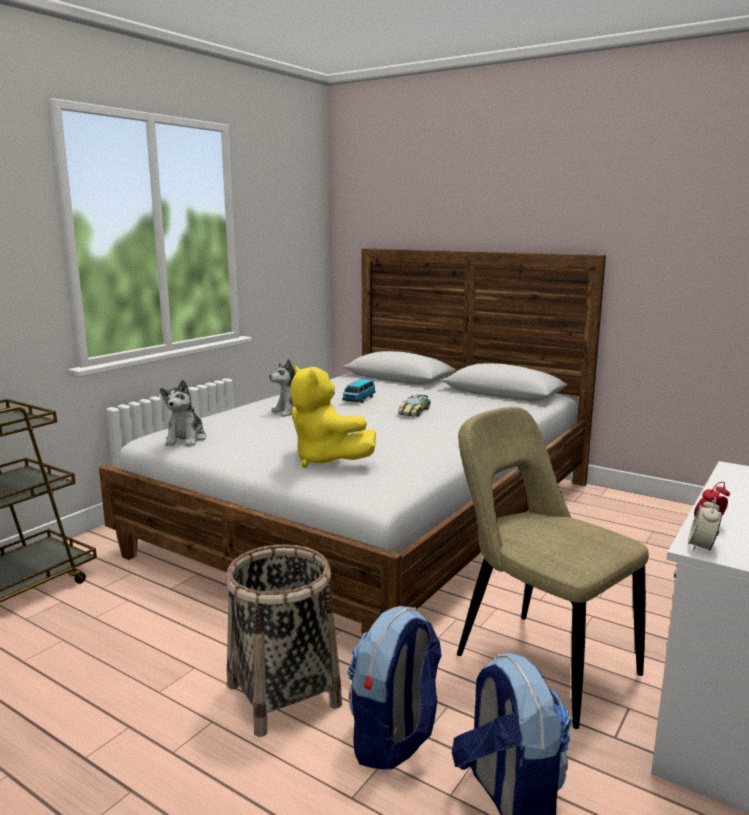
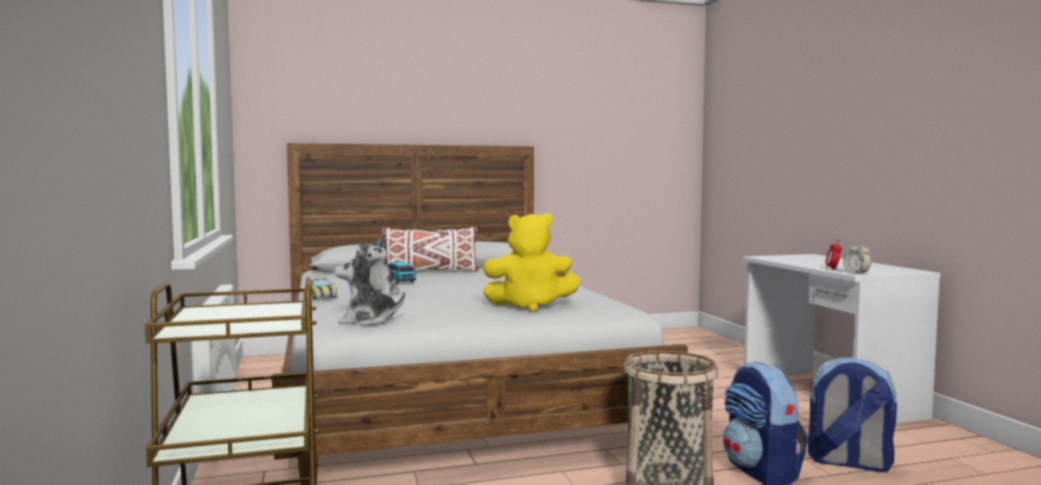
camera: 50 degrees left, 10 degrees down
(186, 439) = (367, 321): plush toy -> plush toy turned 135 degrees clockwise
(414, 411) = (469, 280): toy car -> toy car (321, 295)
(430, 391) = (430, 271): none -> white pillow
(539, 662) = (724, 415): beige chair -> none

